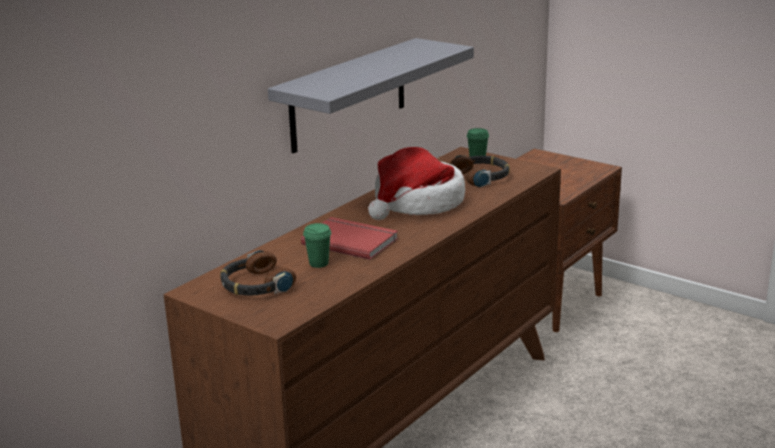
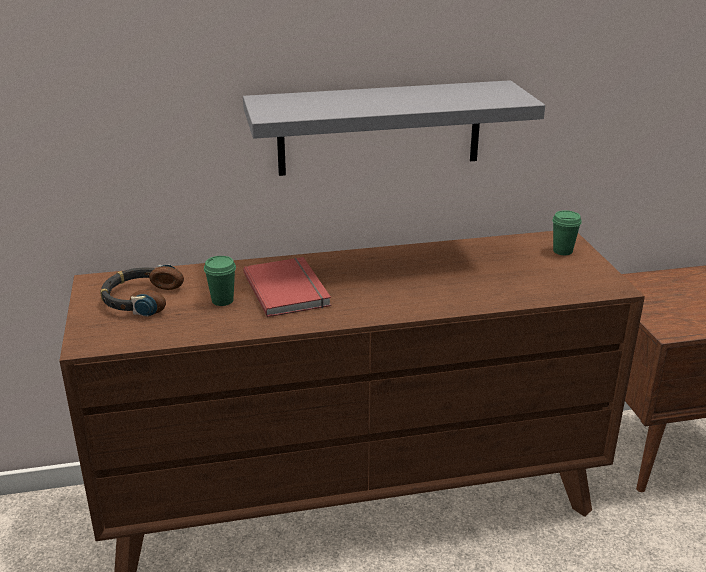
camera: 40 degrees right, 5 degrees up
(417, 203) = (416, 275): hat -> none
(481, 177) = (534, 271): headphones -> none

